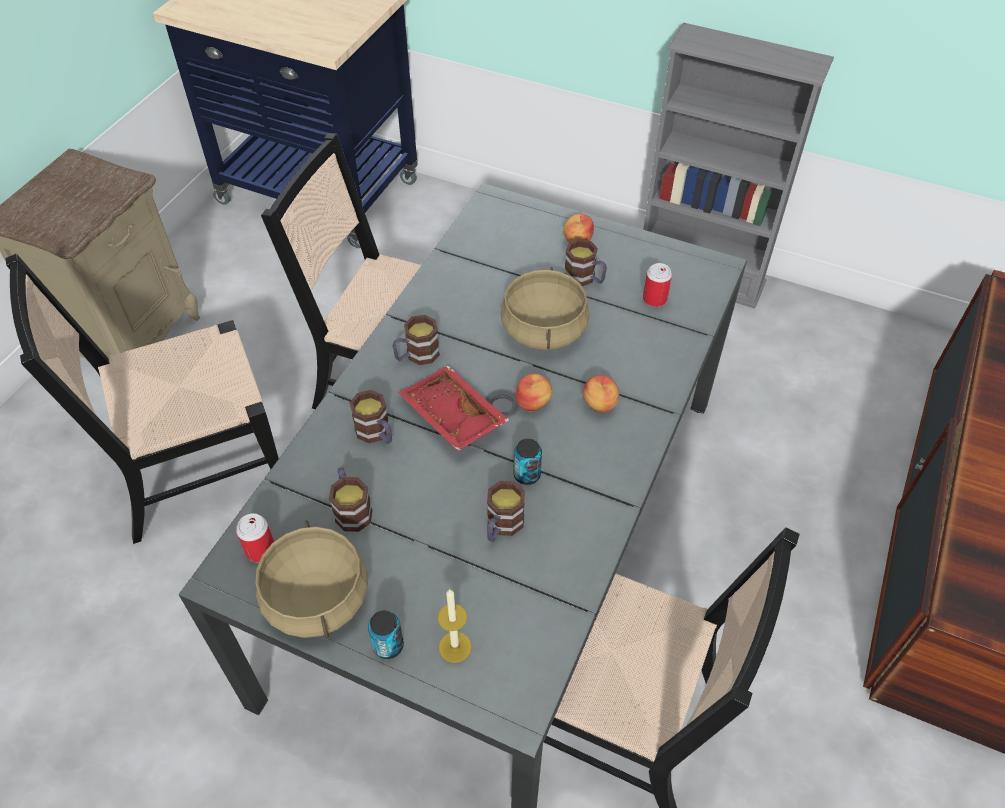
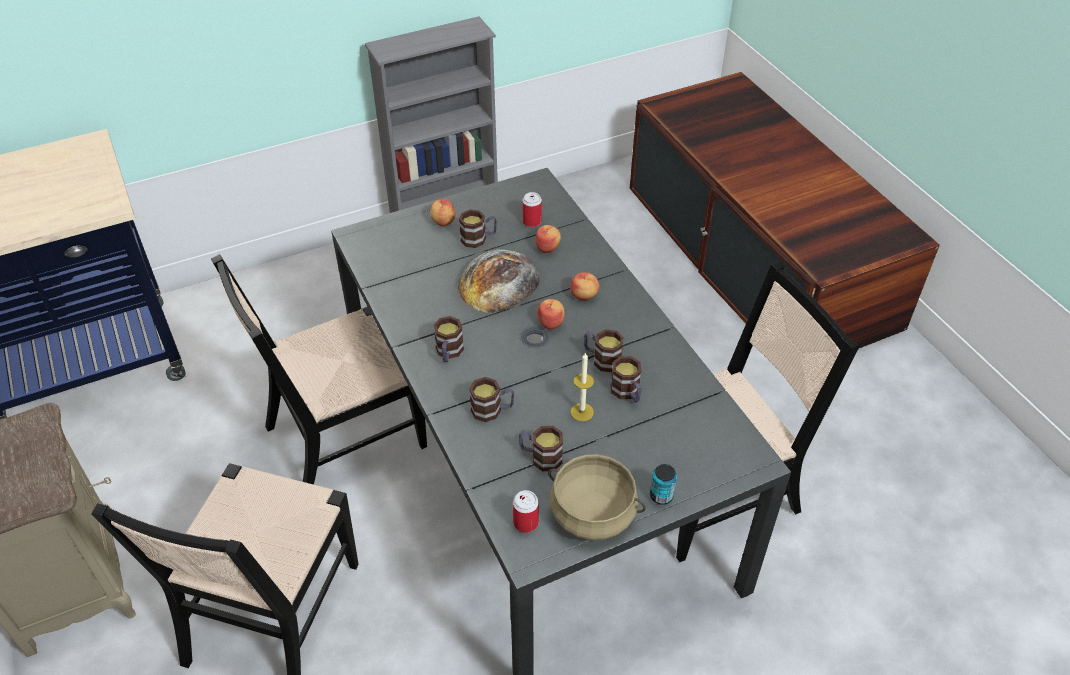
camera: 50 degrees left, 5 degrees down
(451, 417) = (520, 366): red tray -> none
(455, 647) = (691, 464): candle -> candle (582, 412)
(527, 475) = (601, 359): can -> mug
(544, 330) = (498, 282): beige cooking pot -> bread
(633, 334) = (547, 247): none -> apple

